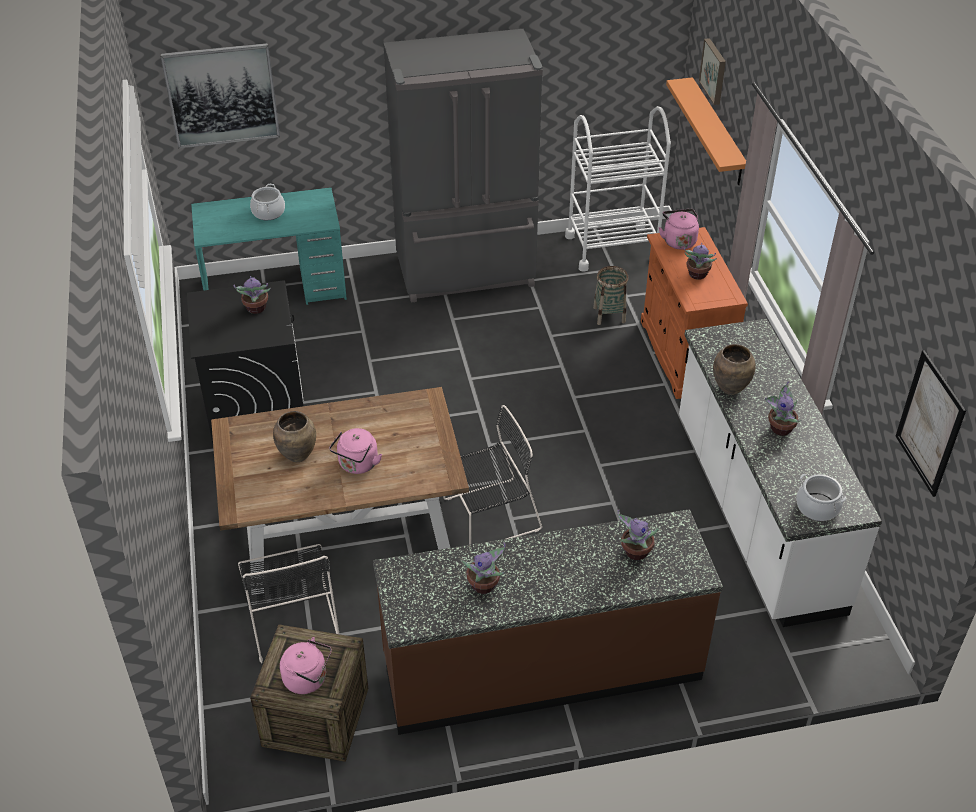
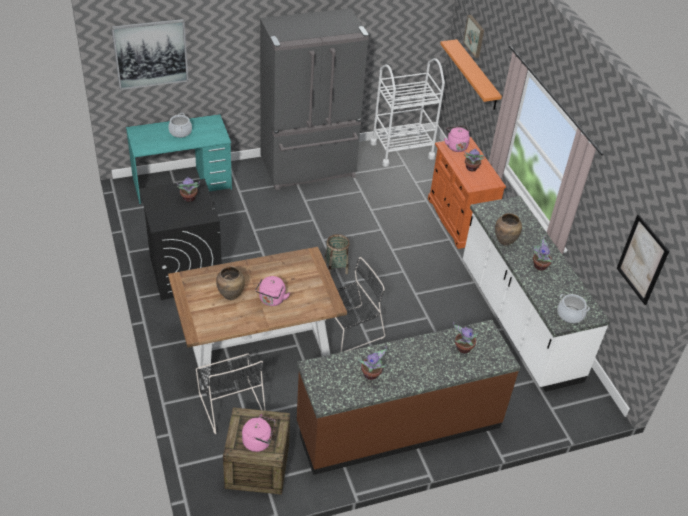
camera: 10 degrees left, 0 degrees up
(609, 315) = (407, 195): basket -> basket (336, 268)

